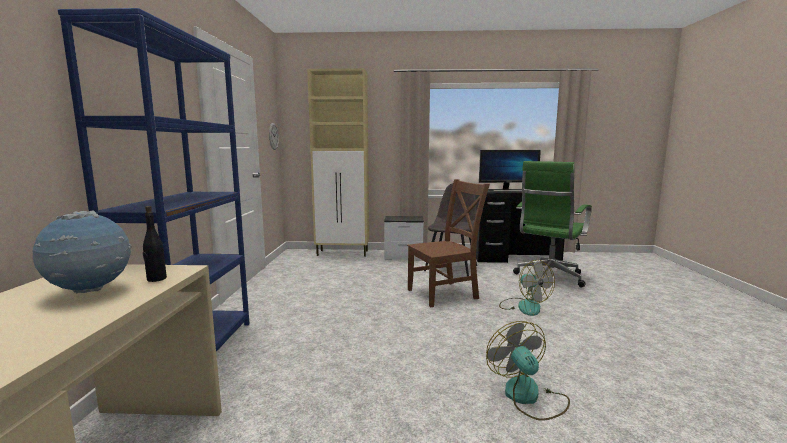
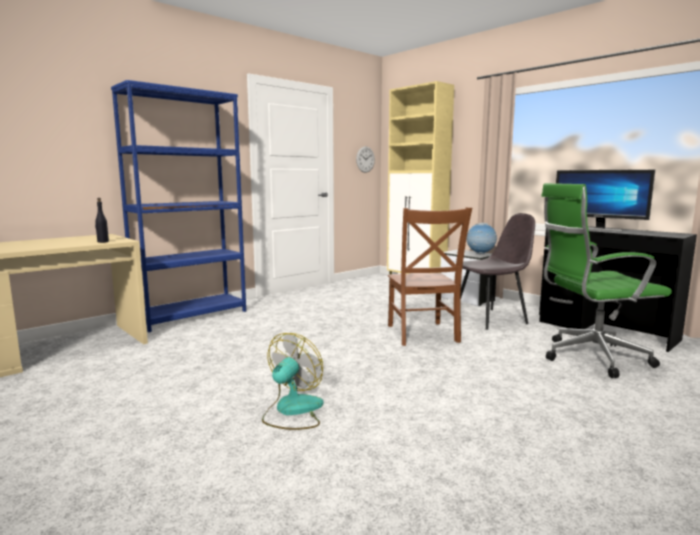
camera: 45 degrees right, 0 degrees up
(90, 292) = (72, 241): globe -> globe (480, 254)
(445, 294) = (422, 335): brown chair -> brown chair turned 60 degrees clockwise
(524, 306) = (474, 367): fan -> none

